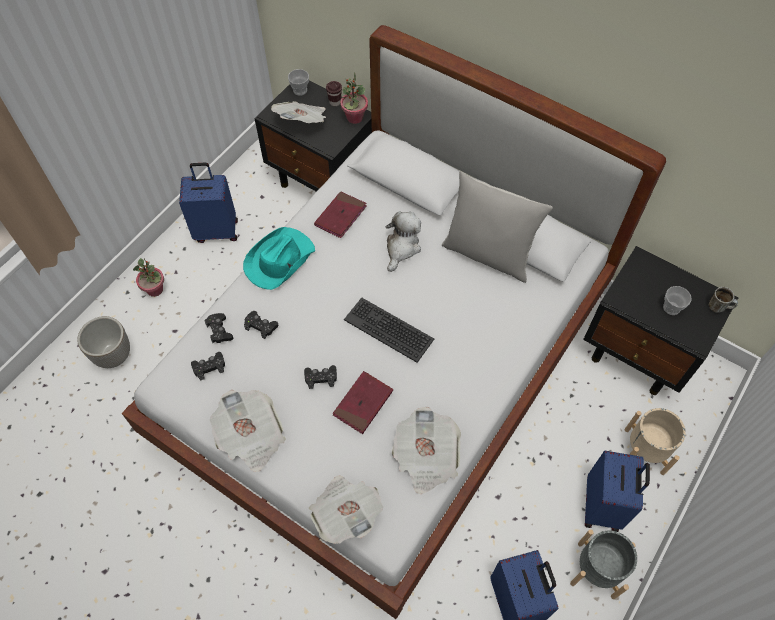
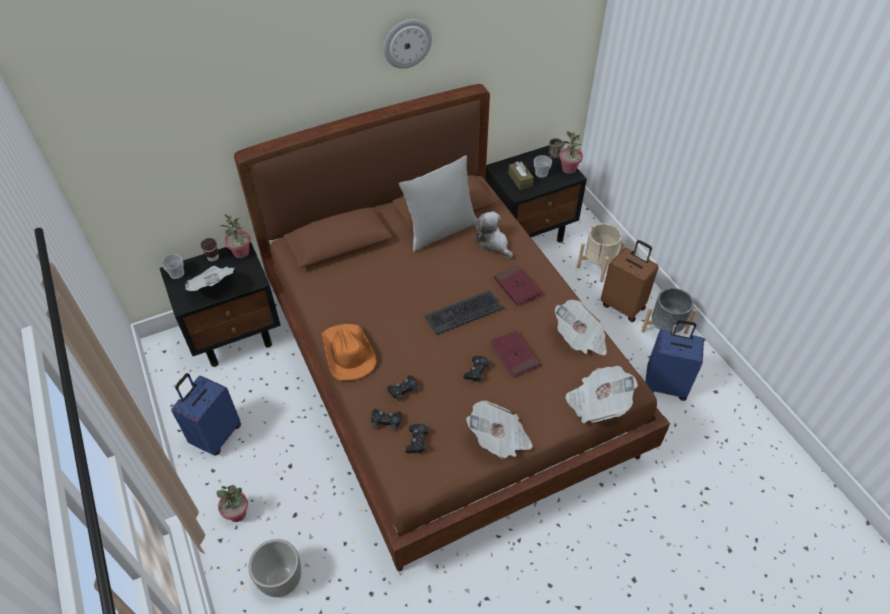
camera: 60 degrees left, 10 degrees down
(278, 260) = (348, 353): turquoise hat -> orange hat
(340, 216) = (338, 297): red book -> red book (517, 287)
(388, 370) = (445, 374): white bed -> brown bed
(402, 248) = (397, 274): plush toy -> plush toy (493, 243)
(594, 46) = (407, 43): none -> wall clock
(603, 506) = (623, 306): blue suitcase -> brown suitcase
(642, 291) = (520, 180): none -> brown tissue box
(704, 333) = (569, 169): none -> potted plant

